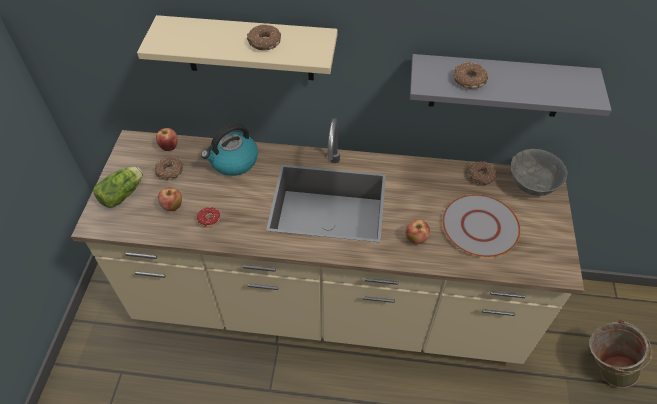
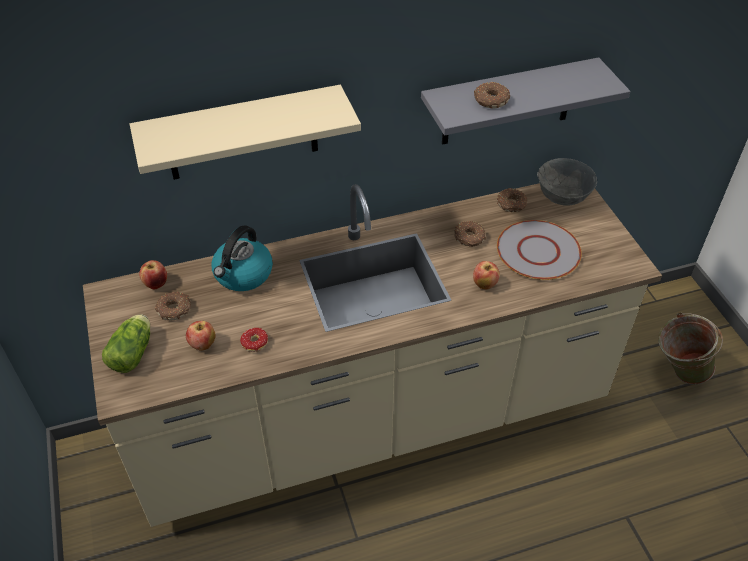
camera: 25 degrees left, 5 degrees down
(264, 42) = (275, 118): donut -> donut (469, 238)

